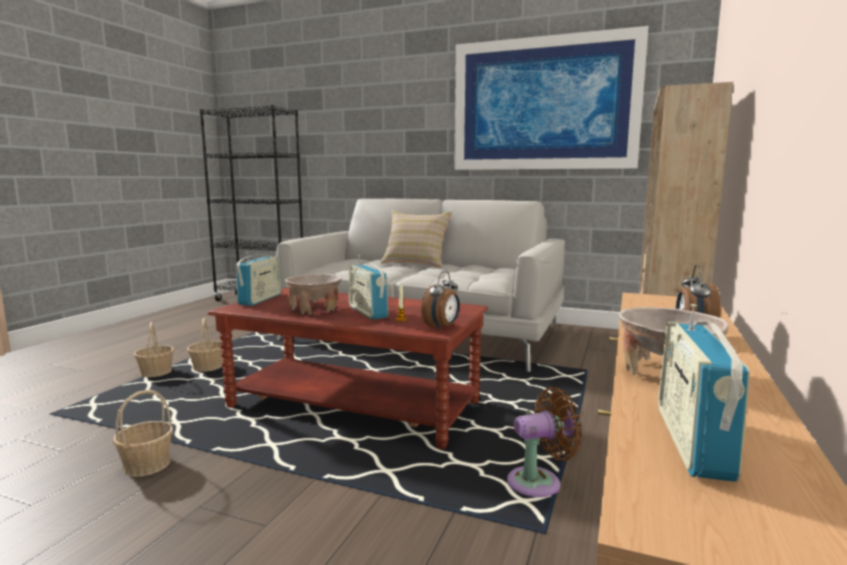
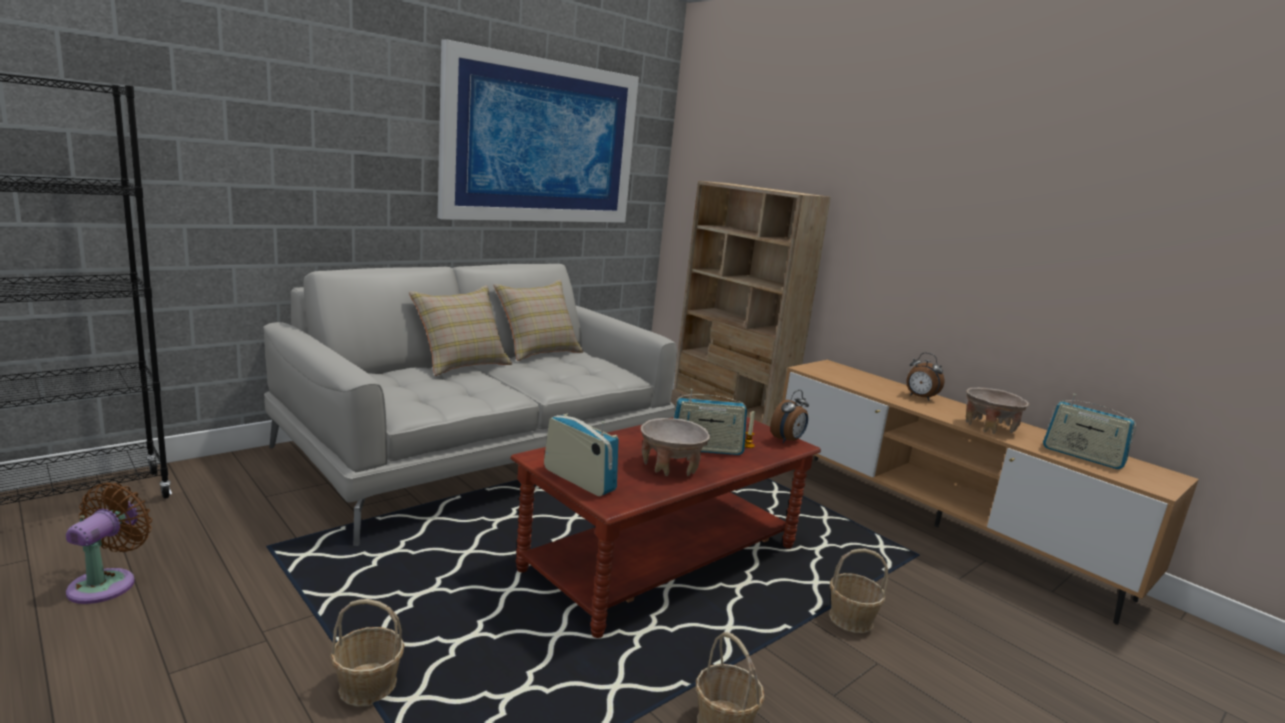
camera: 65 degrees left, 5 degrees up
(208, 368) = (409, 630): basket -> basket (850, 619)
(442, 327) = (788, 440): alarm clock -> alarm clock turned 75 degrees clockwise
(482, 265) = (538, 351): none -> beige pillow
(539, 482) = (857, 532): brown fan -> brown fan (107, 583)

